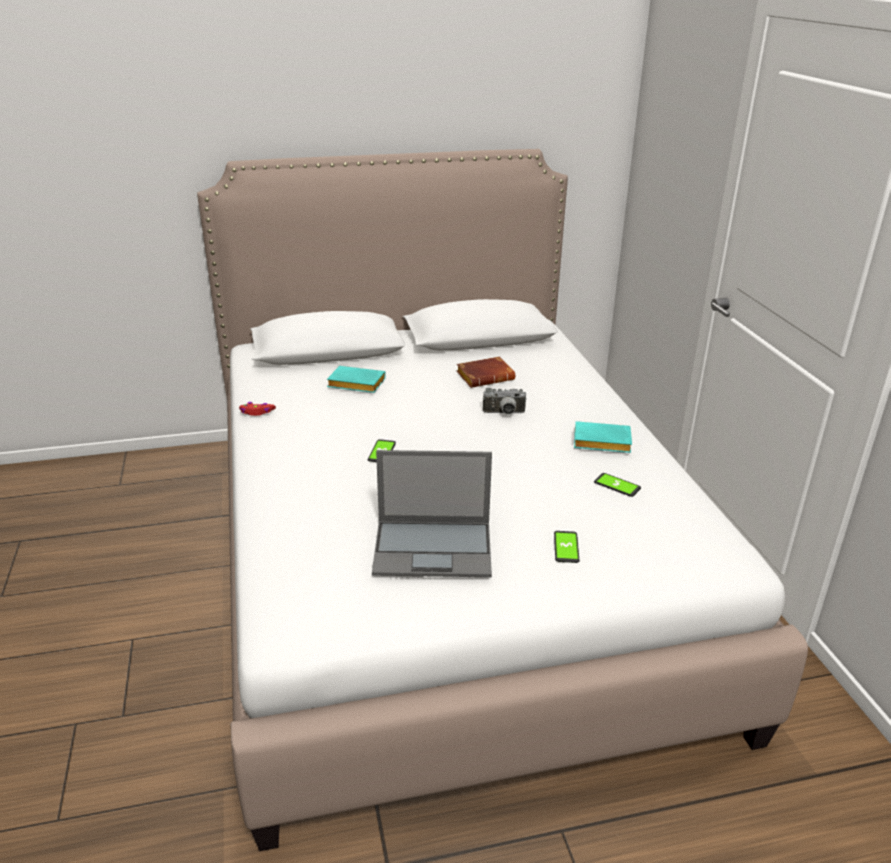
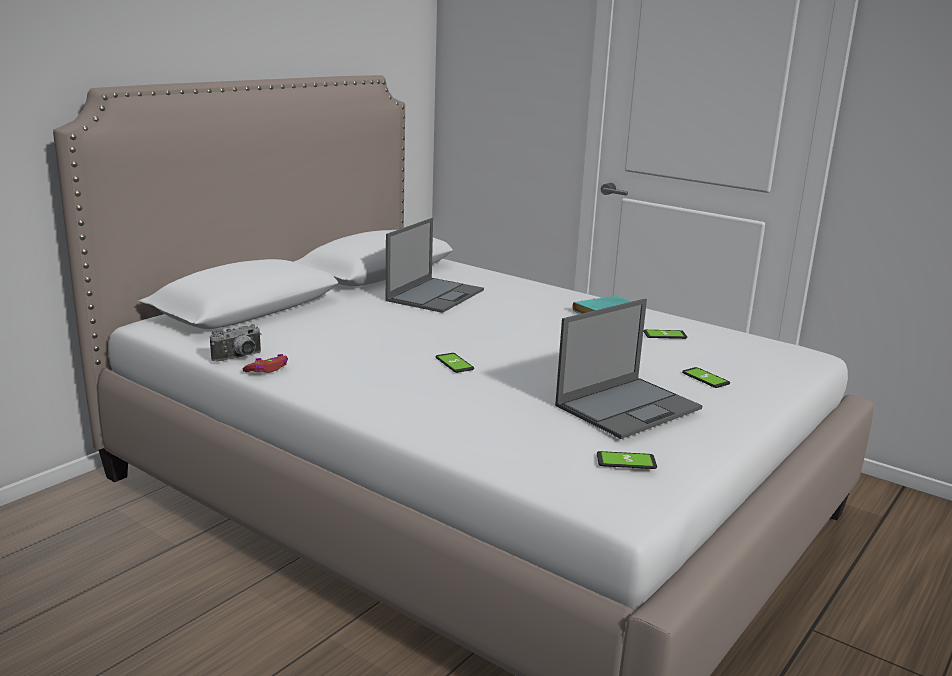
camera: 40 degrees left, 10 degrees down
(342, 597) = (626, 461): none -> phone
(354, 384) = (327, 326): turquoise book -> none
(486, 376) = (435, 295): brown book -> laptop
(504, 413) = (500, 315): camera -> camera (239, 358)

